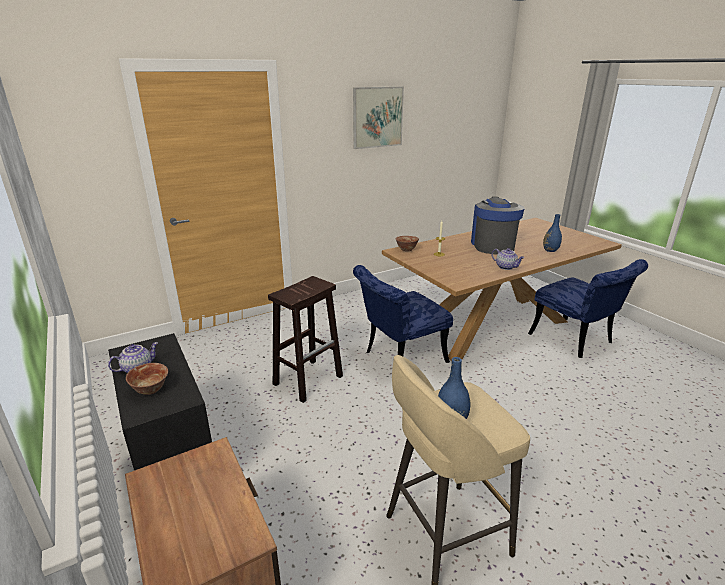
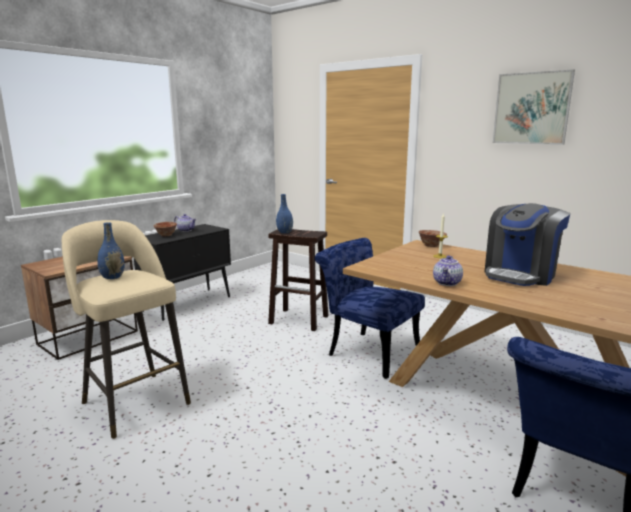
camera: 70 degrees right, 10 degrees down
(492, 245) = (520, 274): coffee machine -> coffee machine turned 150 degrees clockwise
(550, 250) = (570, 305): blue vase -> blue vase (284, 232)

